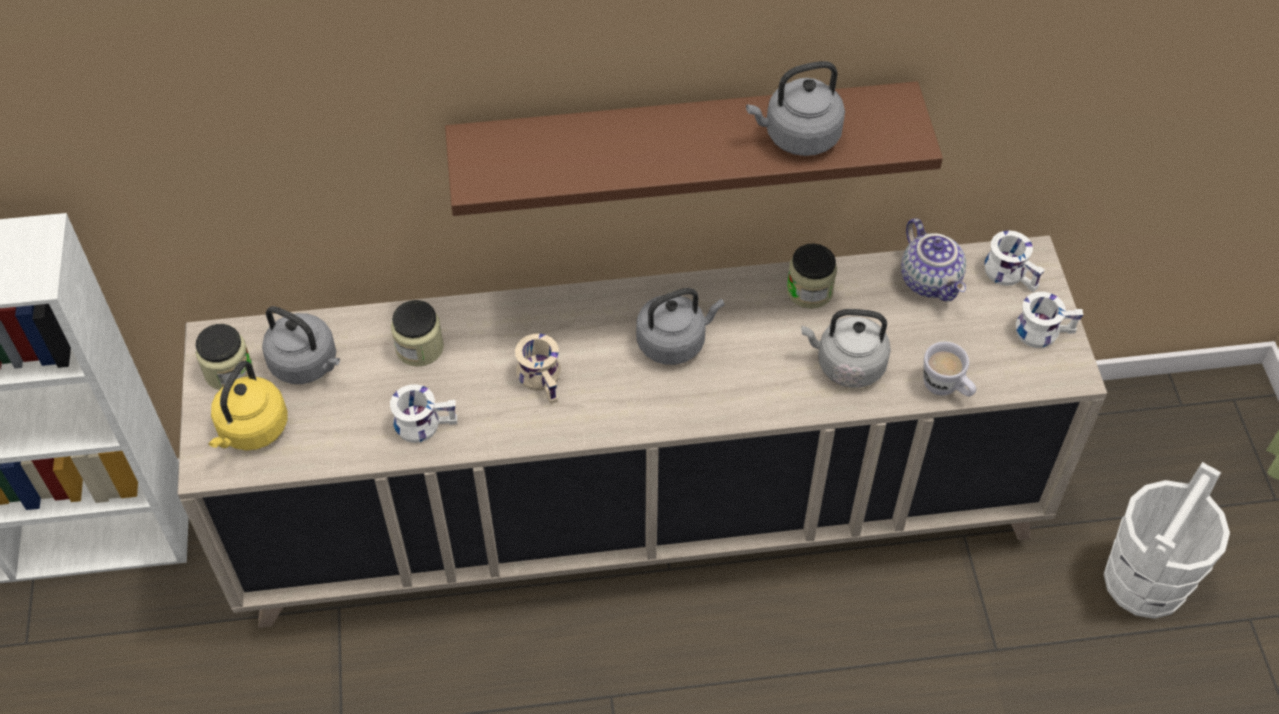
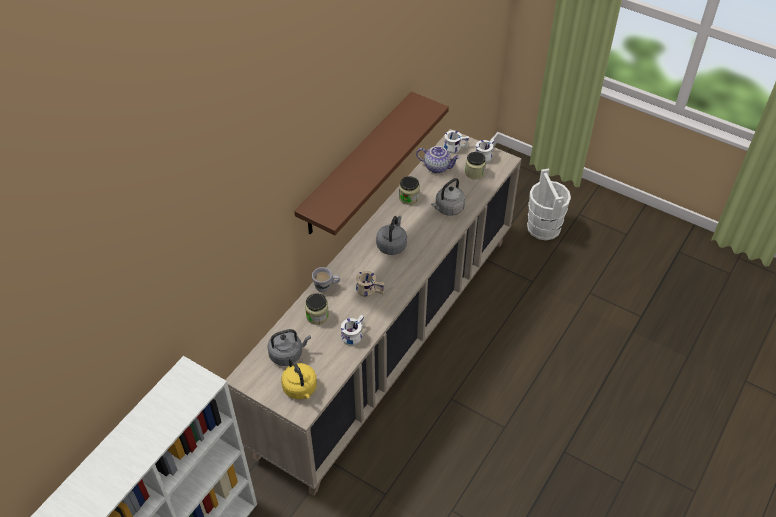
camera: 50 degrees left, 5 degrees down
(229, 371) = (264, 381): jar -> jar (474, 173)
(798, 136) = (403, 131): grey kettle -> none
(946, 388) = (482, 192): white mug -> white mug (326, 286)

